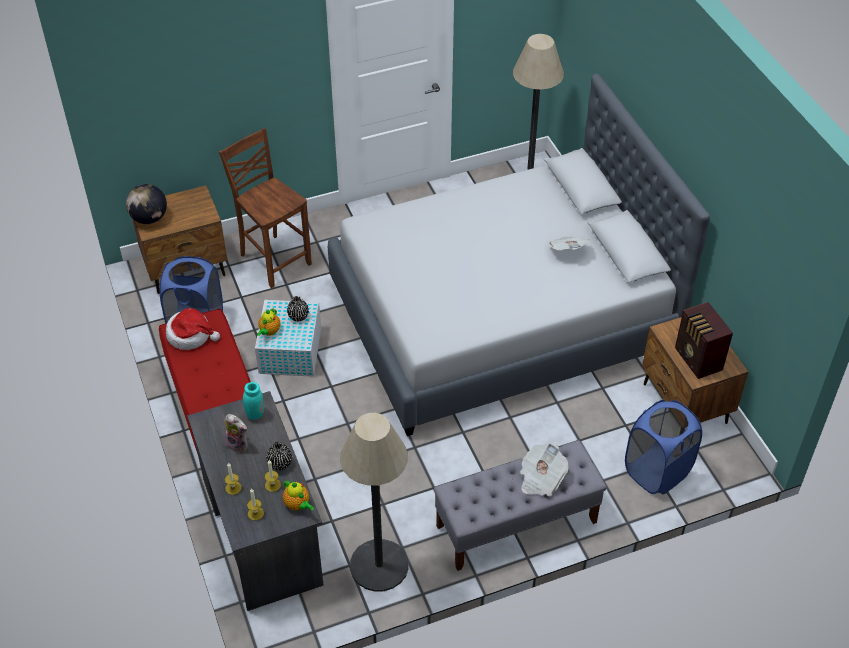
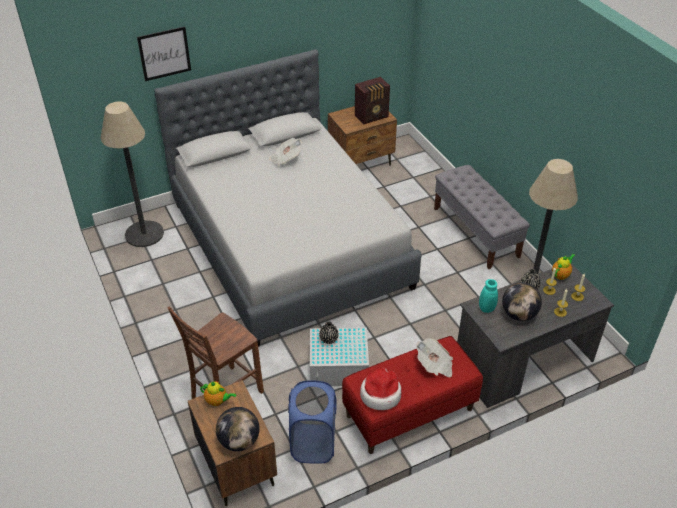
camera: 95 degrees left, 5 degrees down
(239, 444) = (518, 314): plush toy -> globe
(269, 331) = (348, 357): teapot -> teapot (217, 401)
(541, 478) = (474, 188): newspaper -> newspaper (434, 365)
(619, 51) = (164, 53): none -> picture
(657, 471) = (418, 174): blue laundry basket -> none

